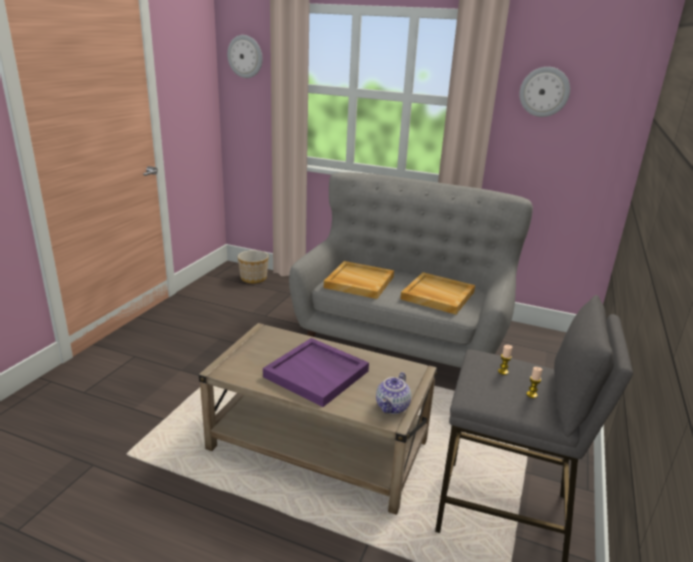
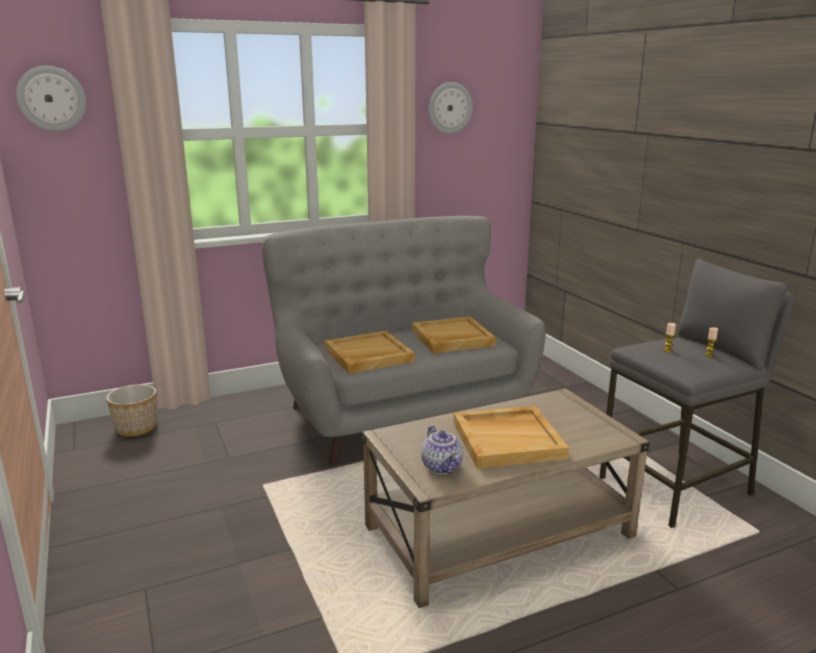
camera: 45 degrees left, 5 degrees down
(317, 374) = (508, 440): purple tray -> beige tray
(393, 407) = (605, 429): teapot -> teapot (443, 467)

